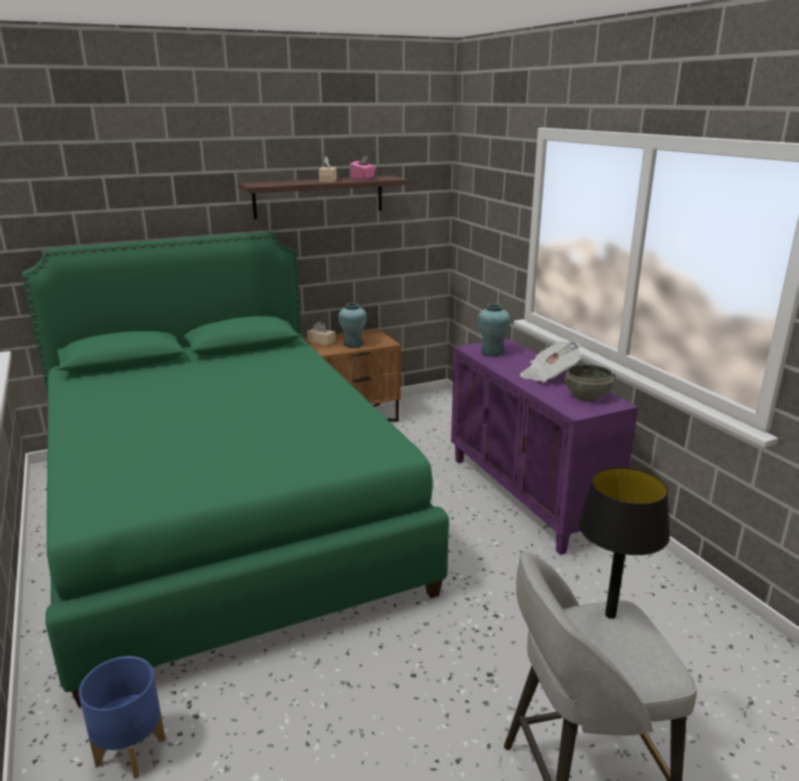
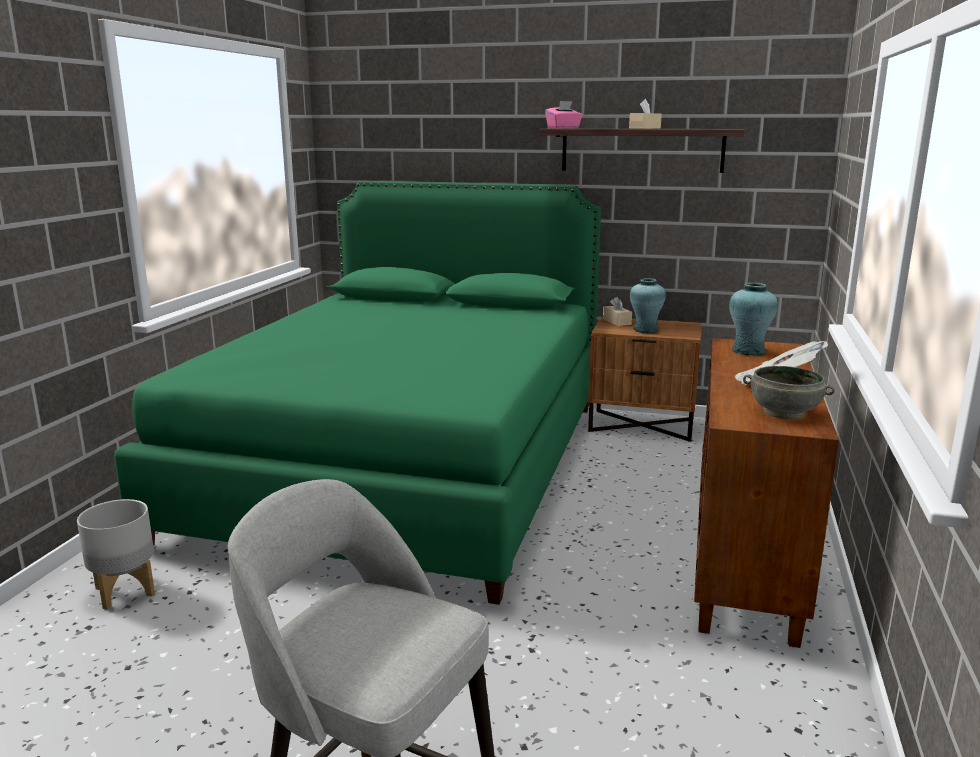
camera: 40 degrees right, 5 degrees down
(130, 751) = (124, 591): blue planter -> grey planter
(363, 178) = (691, 128): pink tissue box -> pink tissue box (563, 128)
(528, 496) = (745, 560): purple cabinet -> brown cabinet
(610, 615) = (426, 611): black table lamp -> none

